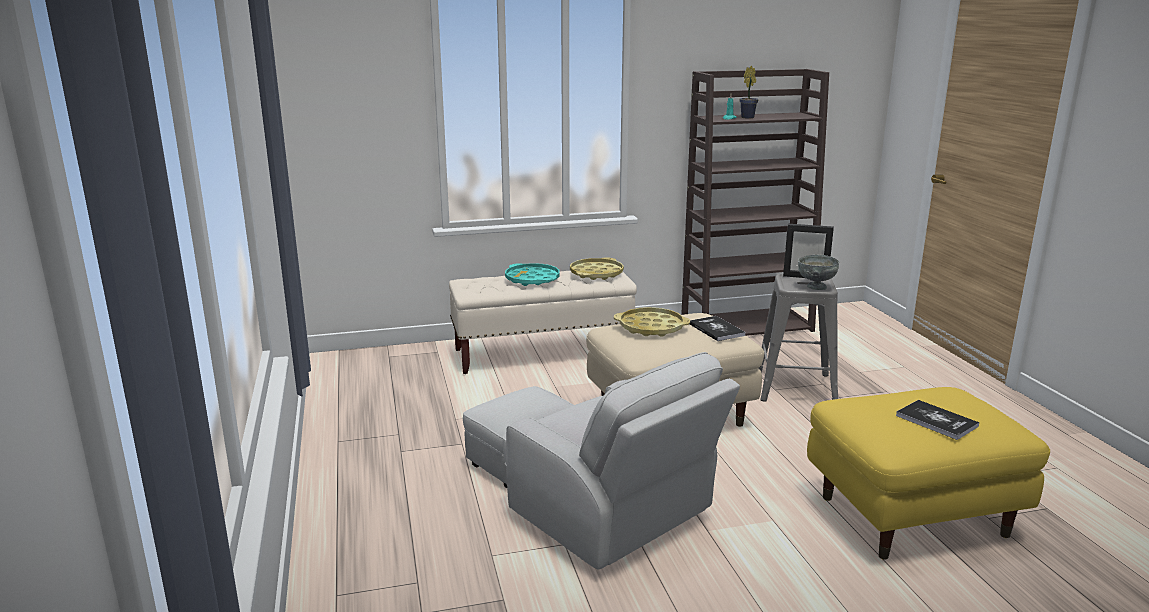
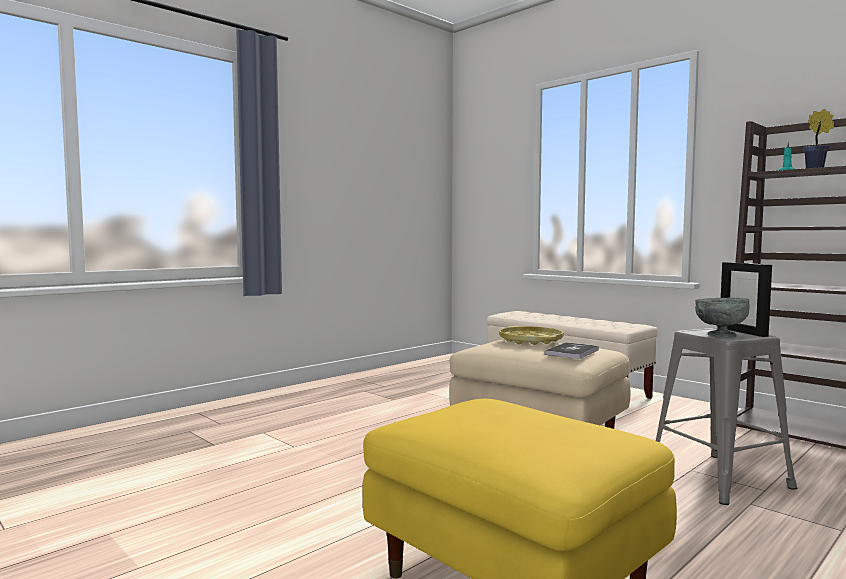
camera: 60 degrees right, 15 degrees down
(532, 279) = (560, 317): turquoise tray -> none
(589, 504) = (355, 443): white armchair -> none
(596, 273) = (617, 323): yellow tray -> none
(936, 421) = (496, 428): book -> none

